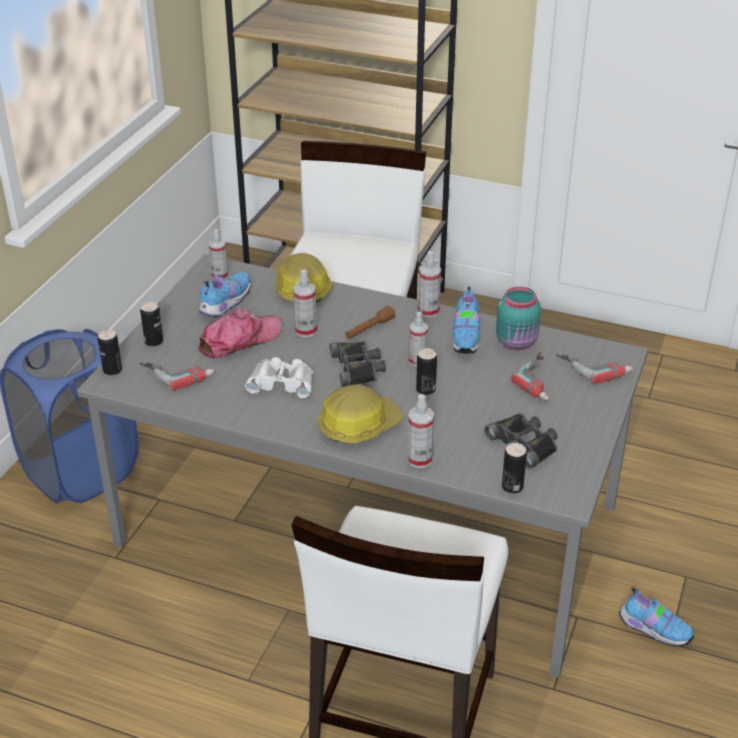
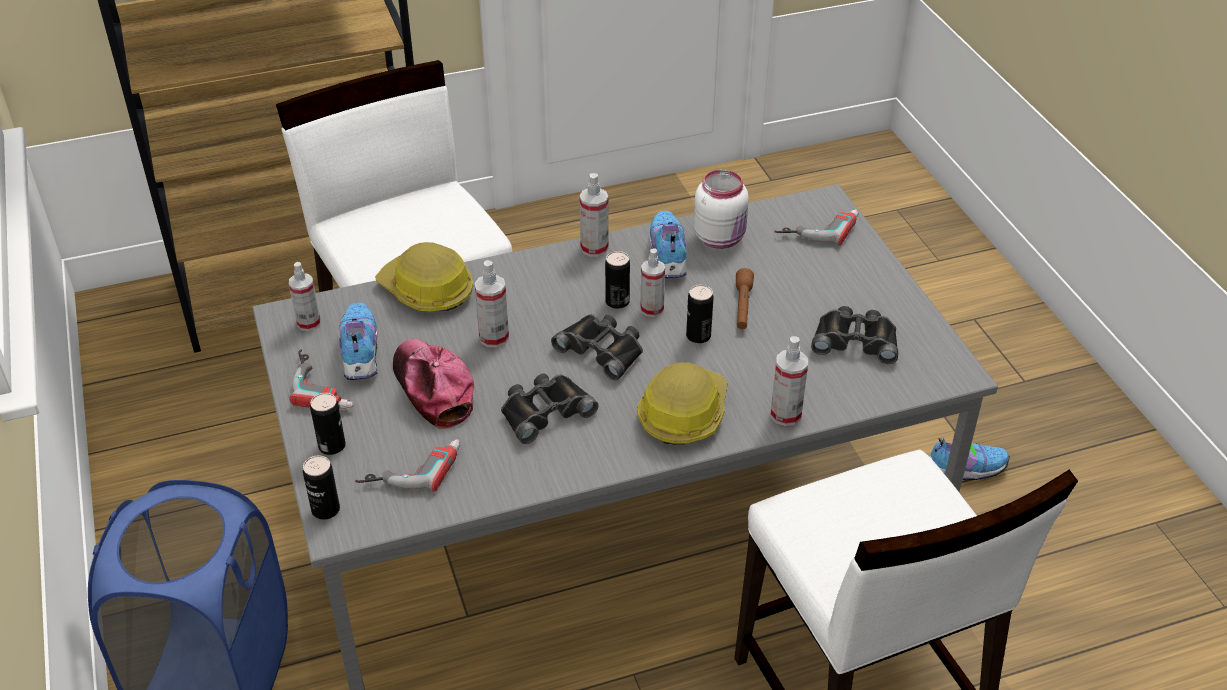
camera: 40 degrees left, 5 degrees up
(239, 340) = (433, 388): cap -> cap turned 45 degrees counterclockwise
(282, 382) = (544, 411): white binoculars -> black binoculars
(369, 329) = (559, 300): brown flashlight -> brown flashlight (742, 306)
(466, 337) = (667, 258): shoe -> shoe turned 150 degrees counterclockwise
(512, 487) = (899, 391): can -> can (617, 302)
(517, 342) = (720, 238): turquoise jar -> white jar
(542, 380) = (791, 266): power drill -> power drill (326, 384)

